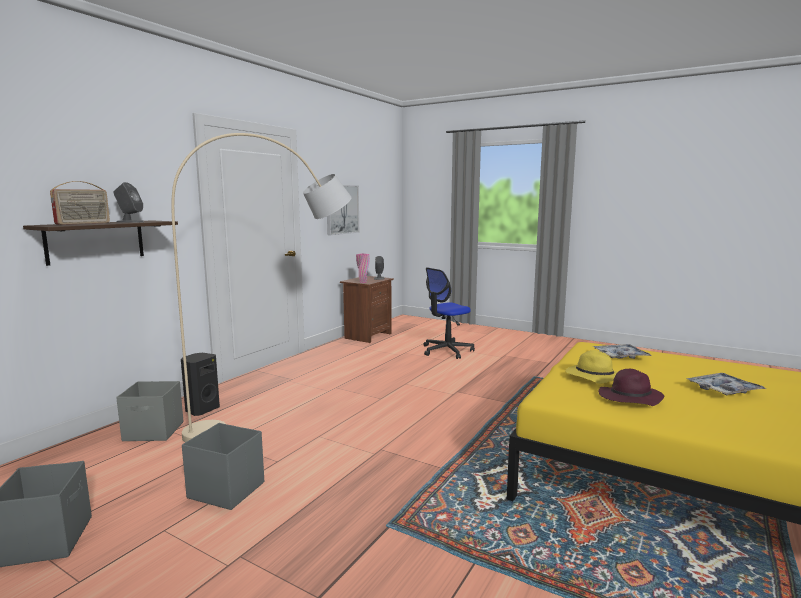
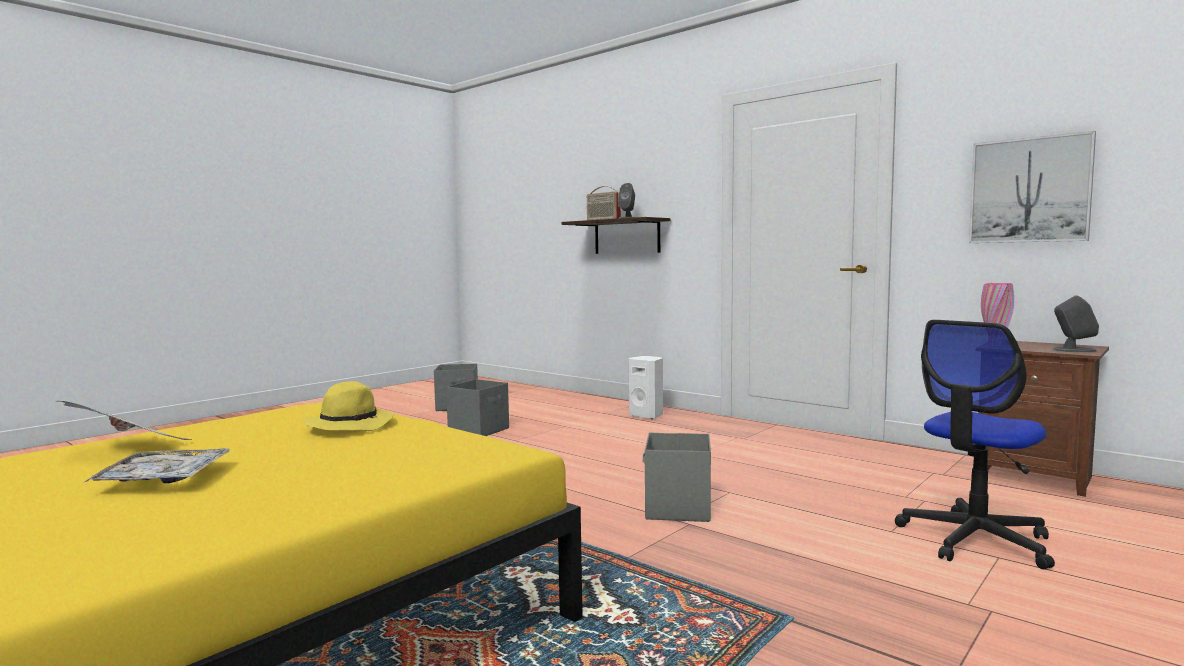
camera: 100 degrees right, 5 degrees down
(154, 431) = (600, 409): grey storage box -> grey storage box (677, 509)
(201, 409) = (647, 415): black speaker -> white speaker
(280, 415) = (622, 438): beige floor lamp -> none
(446, 351) = (975, 540): office chair -> office chair turned 105 degrees counterclockwise
(620, 356) = (415, 455): tray -> none
(629, 399) = (259, 428): purple hat -> none
(716, 418) = (130, 449): none -> newspaper

